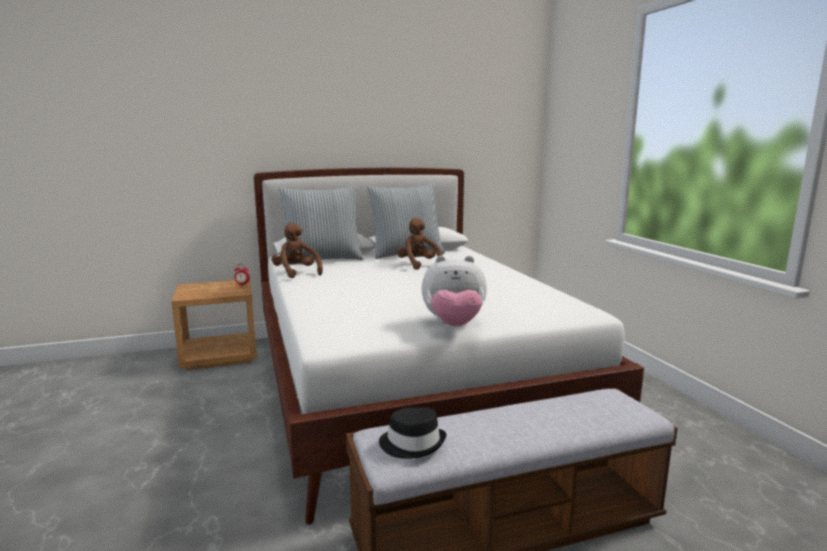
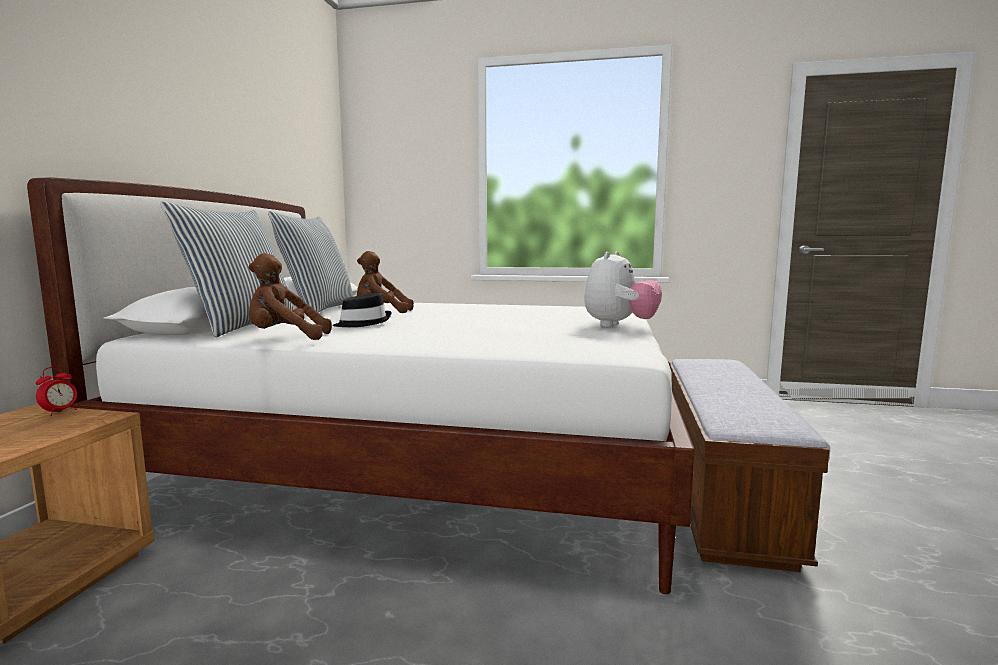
camera: 60 degrees left, 5 degrees down
(412, 443) = (759, 414): black hat -> black hat (362, 323)

